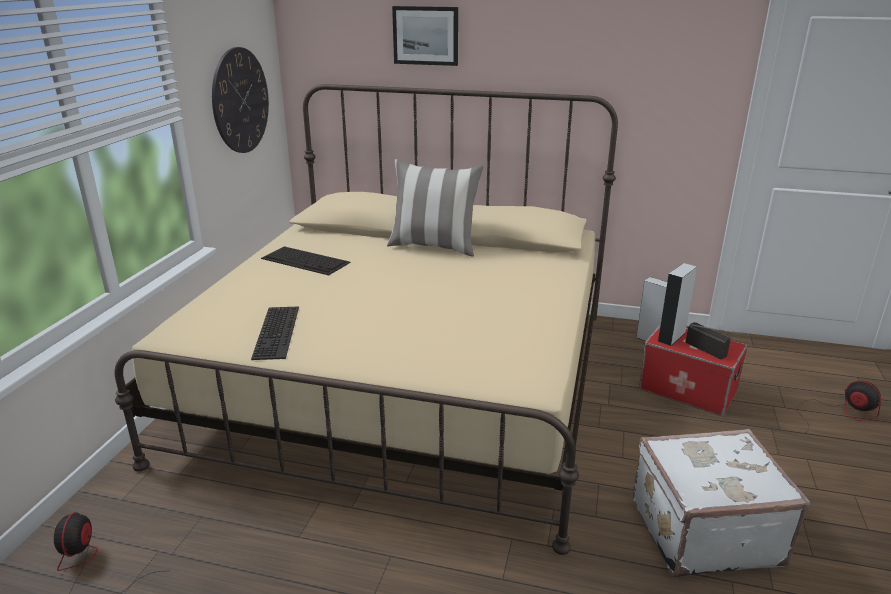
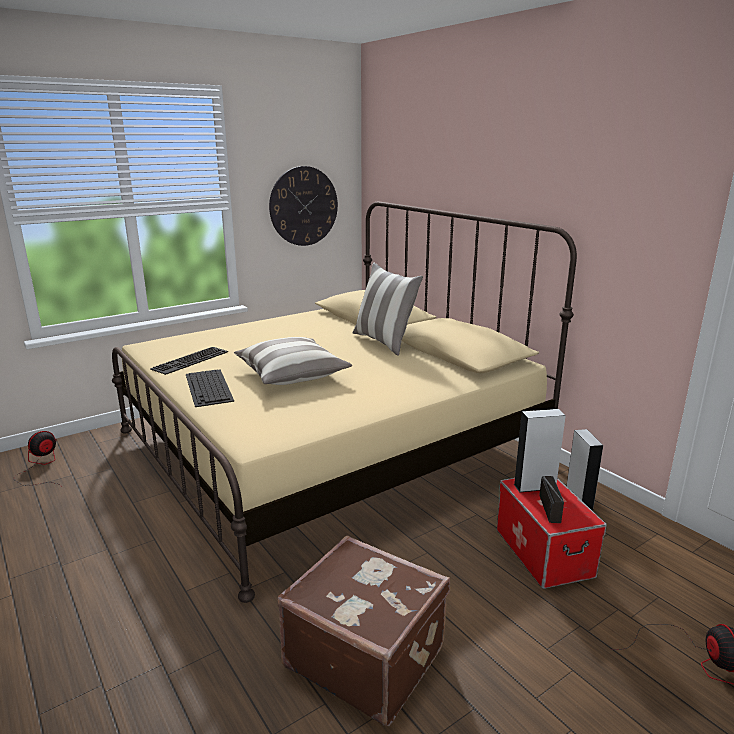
camera: 40 degrees right, 5 degrees down
(306, 260) = (288, 328): keyboard -> keyboard (209, 387)
(422, 309) = (291, 375): none -> pillow
(426, 35) = (443, 163): picture -> none
(702, 530) = (365, 655): white suitcase -> brown suitcase

